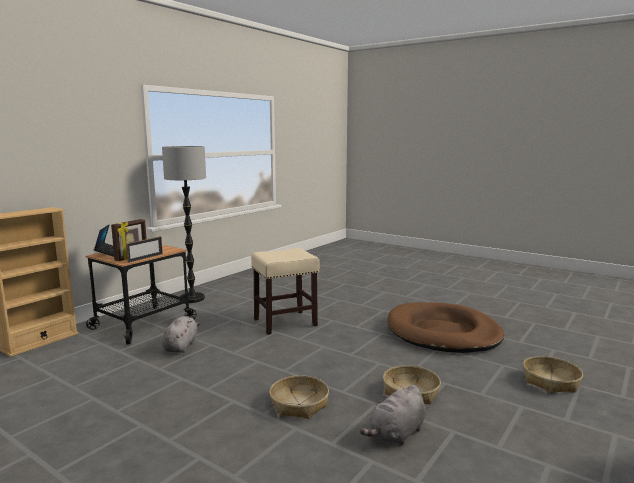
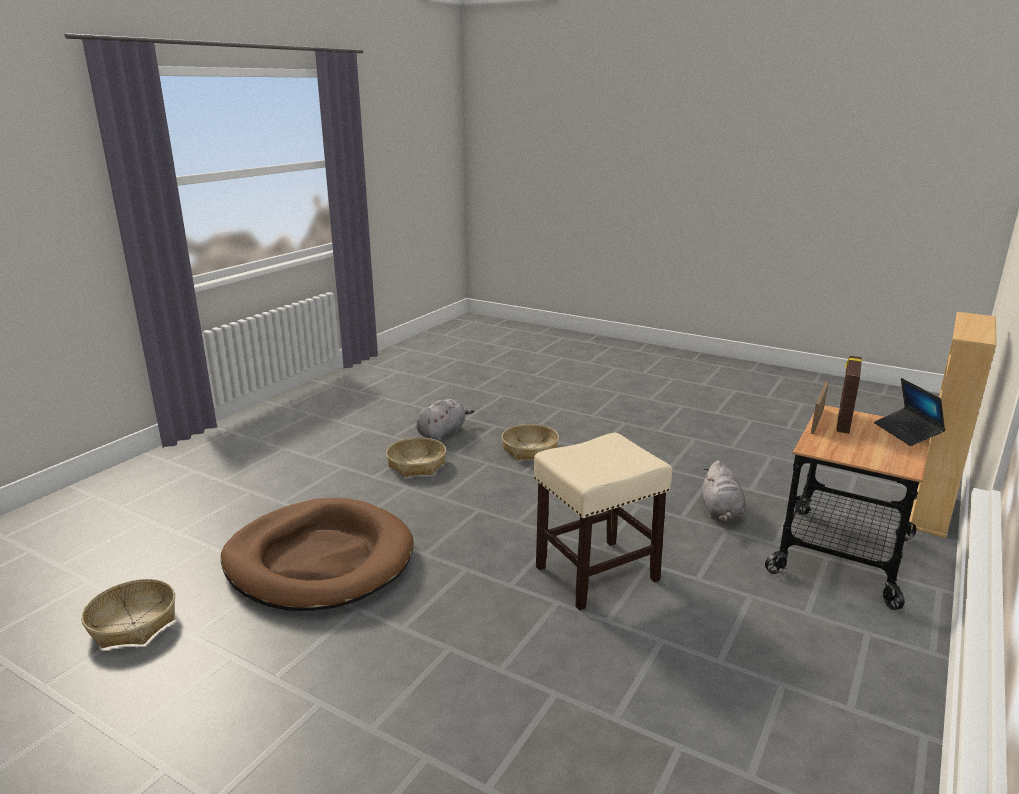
camera: 175 degrees right, 10 degrees up
(192, 299) = (861, 653): floor lamp -> none
(551, 381) = (249, 483): basket -> basket (133, 624)

